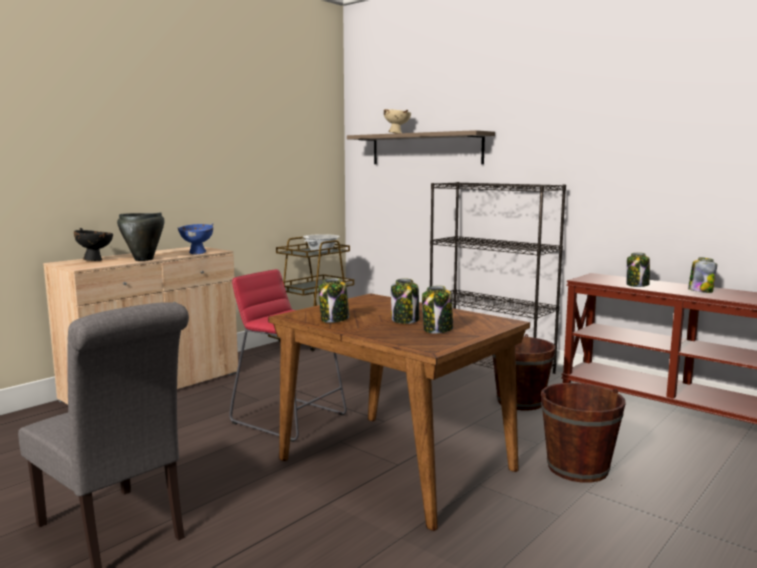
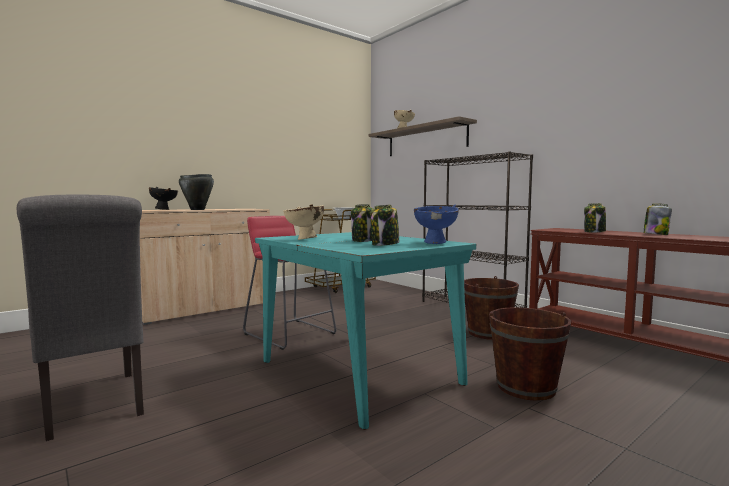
camera: 10 degrees right, 5 degrees down
(197, 253) = (241, 209): blue bowl -> blue bowl (436, 243)
(334, 319) = (304, 239): jar -> beige bowl
(395, 464) = (357, 371): brown dining table -> turquoise dining table

